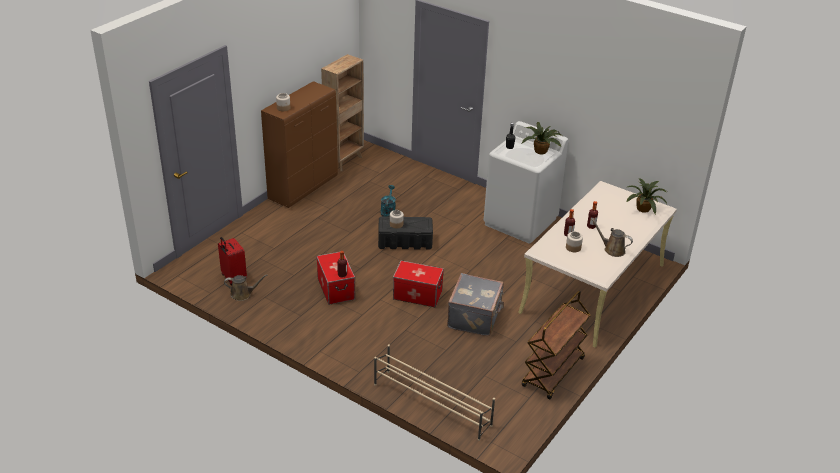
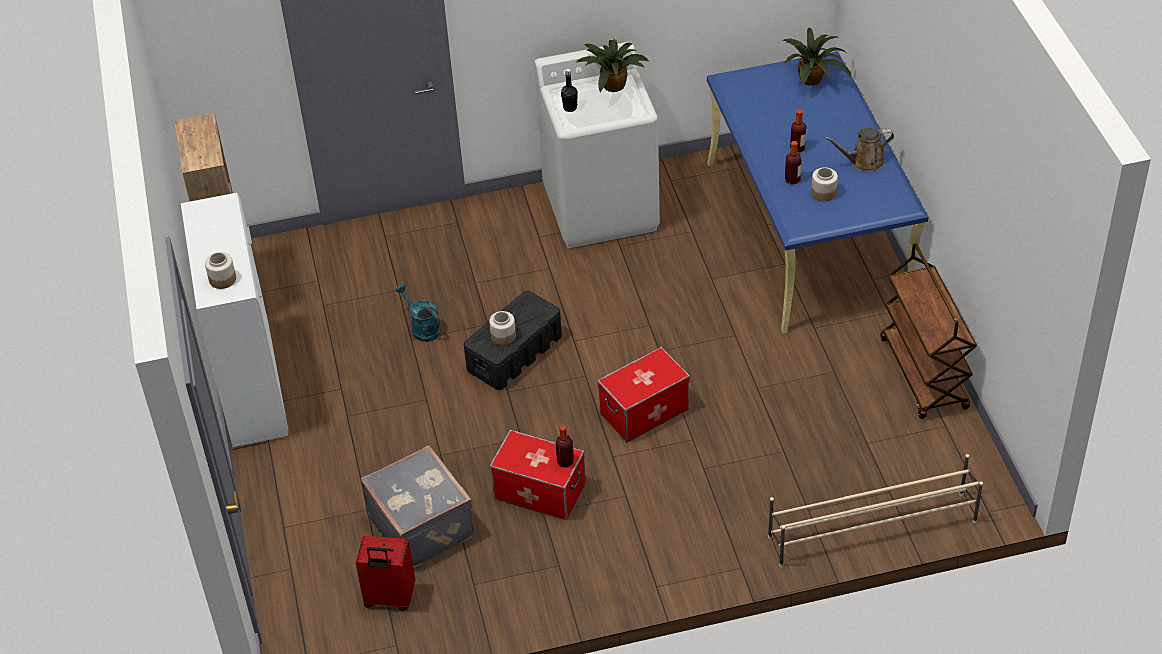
camera: 45 degrees left, 10 degrees up
(243, 294) = (441, 607): brown watering can -> none
(303, 187) = (252, 389): brown cabinet -> white cabinet
(475, 318) = (750, 382): grey suitcase -> grey suitcase (423, 525)
(593, 288) = (808, 232): beige desk -> blue desk

